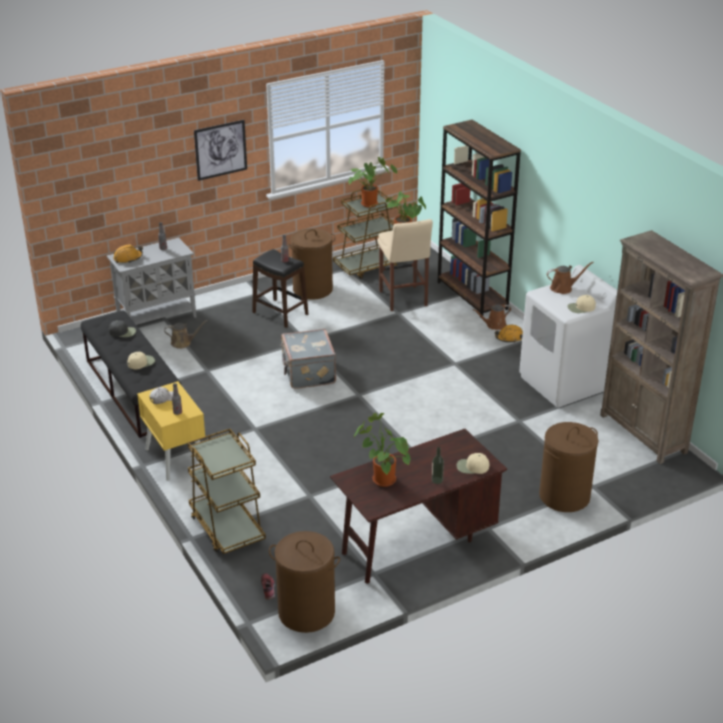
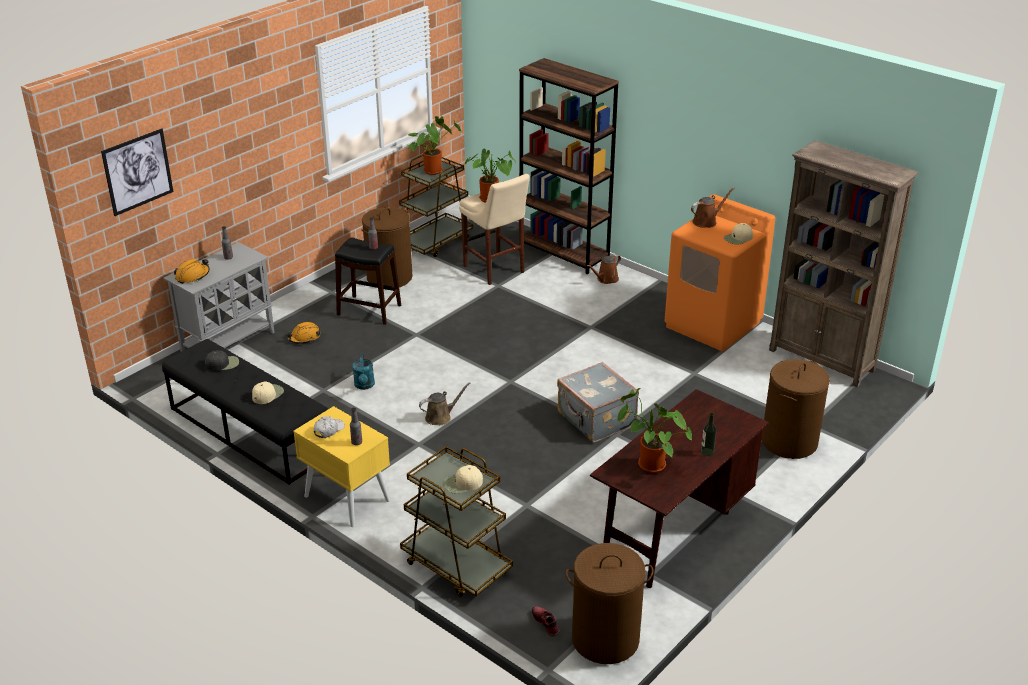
camera: 20 degrees left, 0 degrees up
(183, 343) = (276, 364): brown watering can -> brown watering can (440, 417)
(220, 150) = (274, 130): picture -> picture (137, 171)
(240, 374) = (364, 386): none -> turquoise watering can
(308, 373) = (440, 370): grey suitcase -> grey suitcase (595, 420)
(472, 467) = (733, 428): beige cap -> beige cap (462, 483)
(509, 338) = (629, 289): orange hard hat -> orange hard hat (304, 338)
(564, 383) = (713, 324): white washing machine -> orange washing machine

